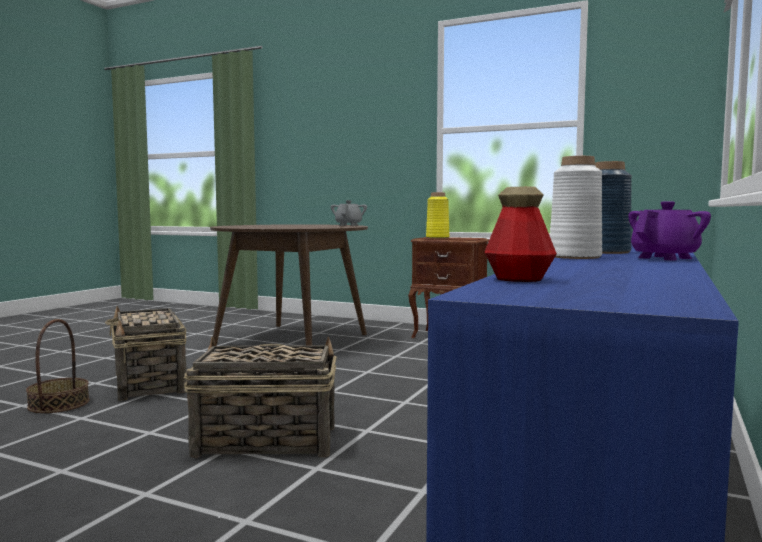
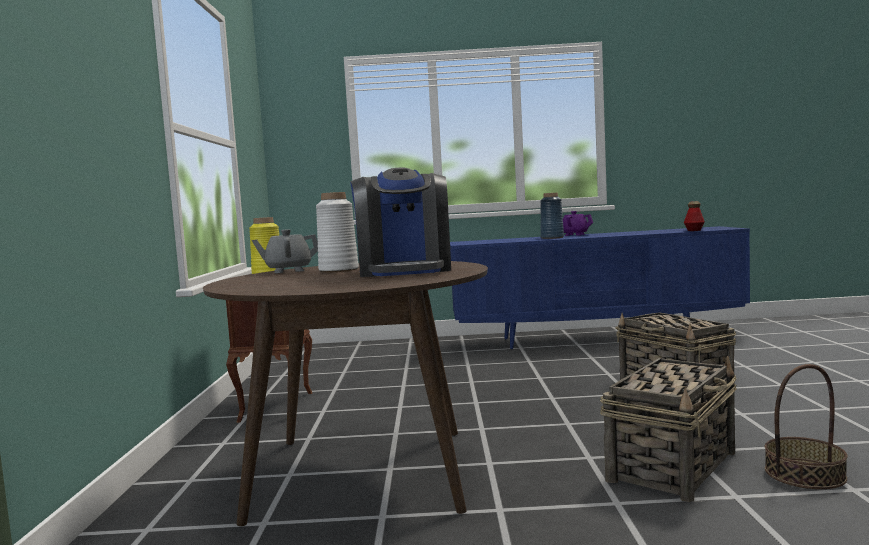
camera: 115 degrees left, 0 degrees up
(270, 226) = (405, 271): none -> coffee machine
(574, 257) = (593, 236): white vase -> white vase (338, 270)

